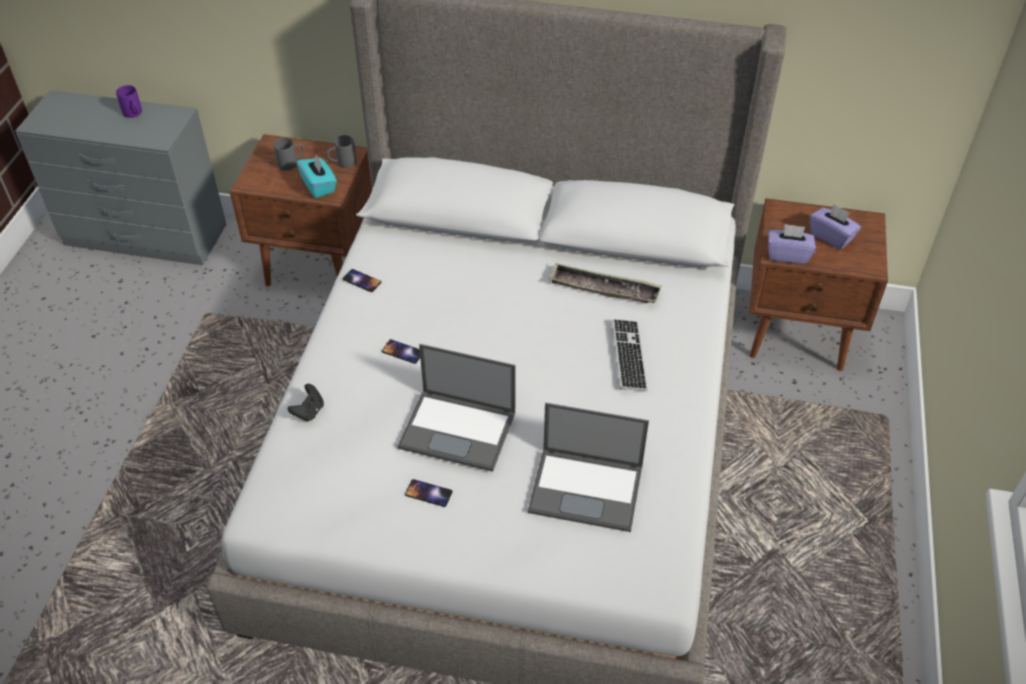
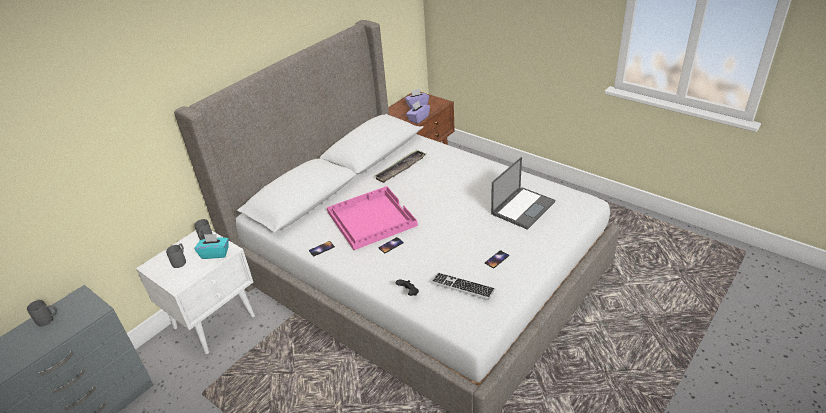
camera: 60 degrees left, 10 degrees down
(134, 114) = (49, 319): purple mug -> grey mug
(319, 265) = (215, 321): brown nightstand -> white nightstand
(452, 304) = (370, 218): none -> pink tray
(459, 430) = (462, 237): laptop -> none
(629, 356) = (450, 173): keyboard -> keyboard (462, 287)

